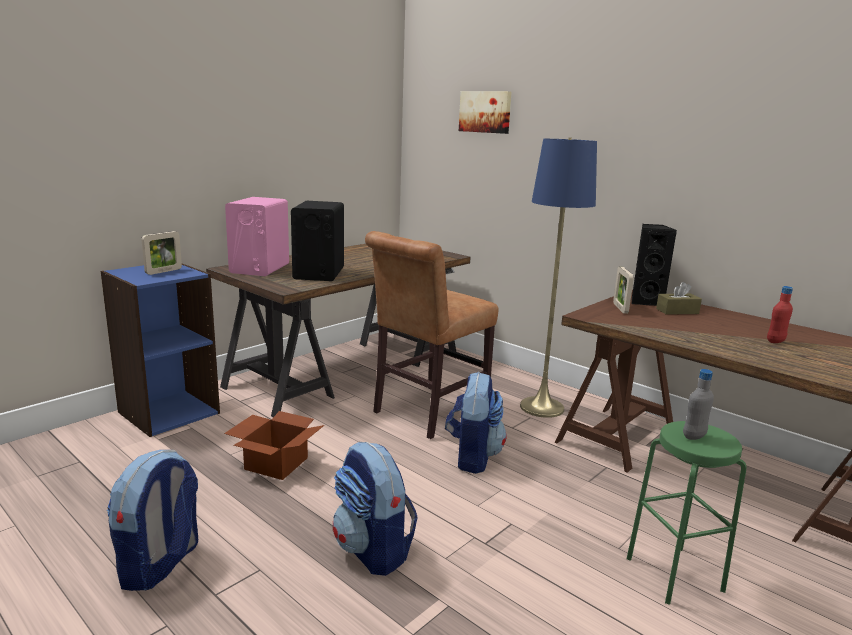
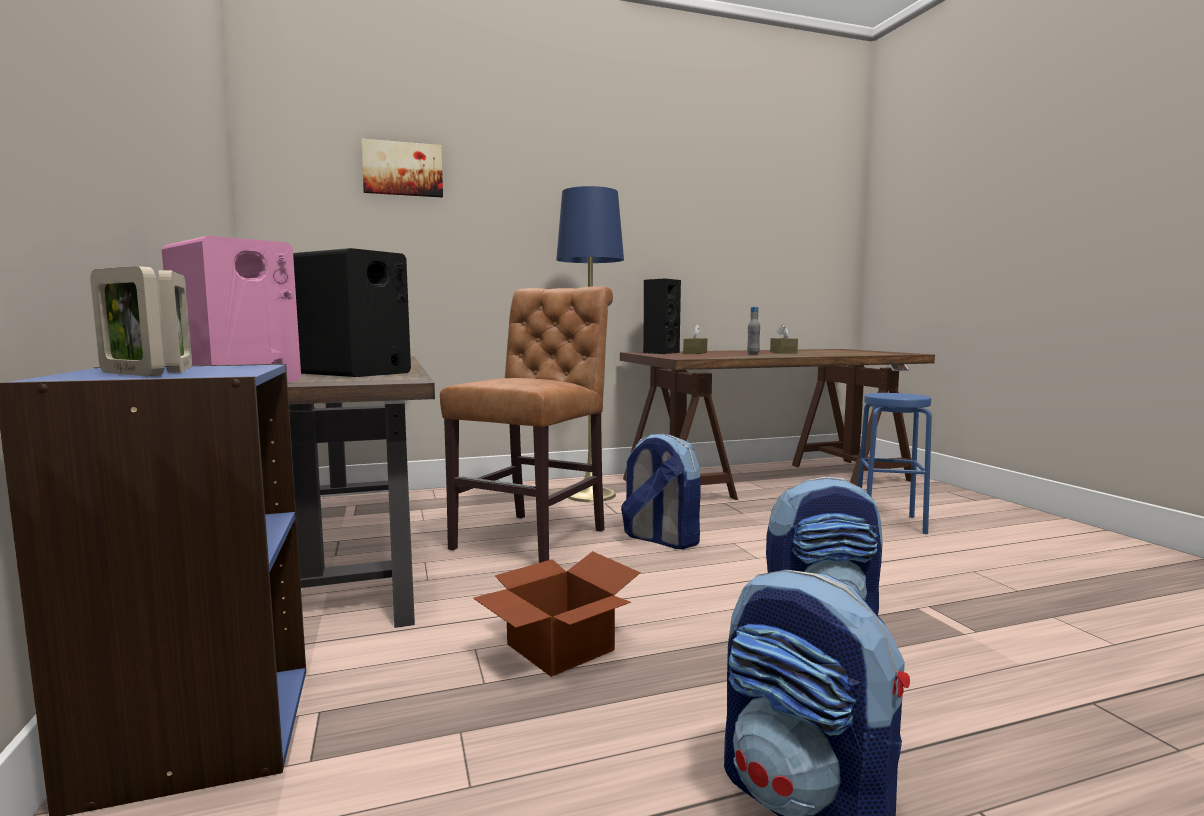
camera: 60 degrees left, 10 degrees down
(426, 413) = (535, 537): brown chair -> brown chair turned 135 degrees counterclockwise
(620, 308) = (672, 355): picture frame -> picture frame (131, 374)
(674, 574) = (889, 523): green stool -> blue stool
(694, 436) = (895, 396): grey bottle -> grey bottle (753, 354)
(775, 341) = (783, 352): red bottle -> brown tissue box

